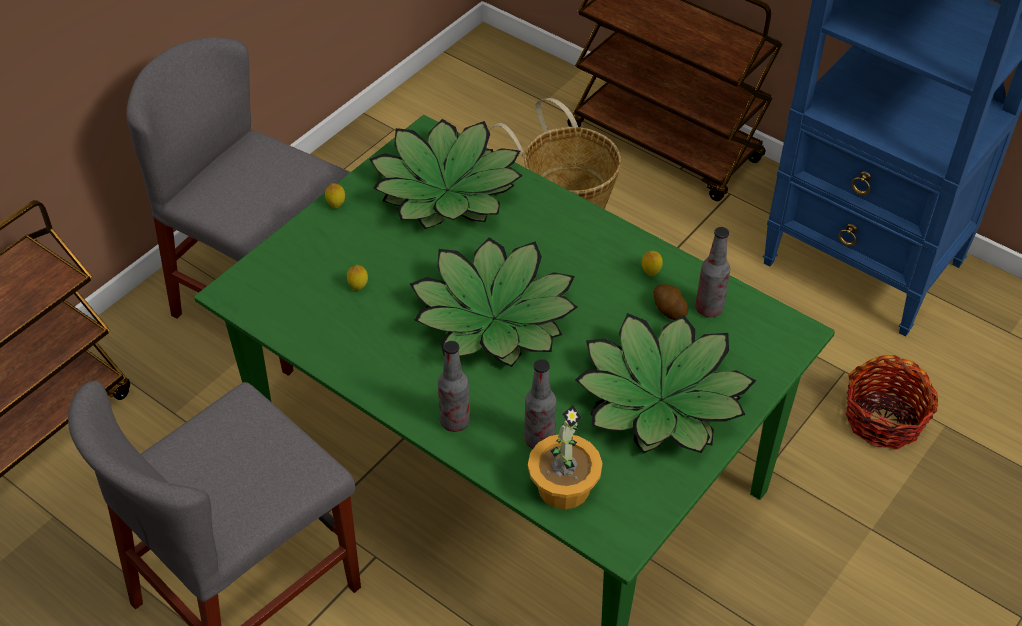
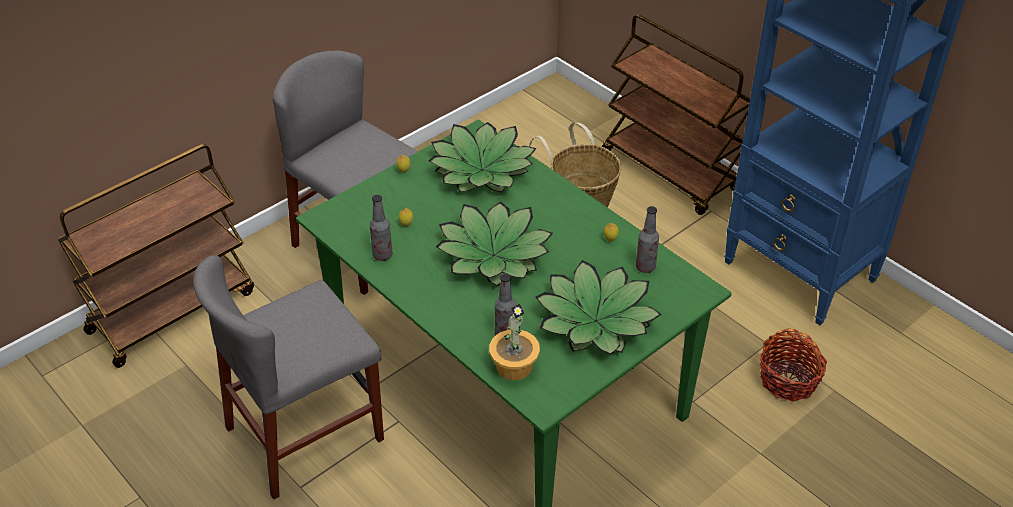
camera: 10 degrees right, 5 degrees down
(455, 421) = (451, 316): bottle -> bottle (382, 255)
(668, 310) = (616, 265): potato -> none

